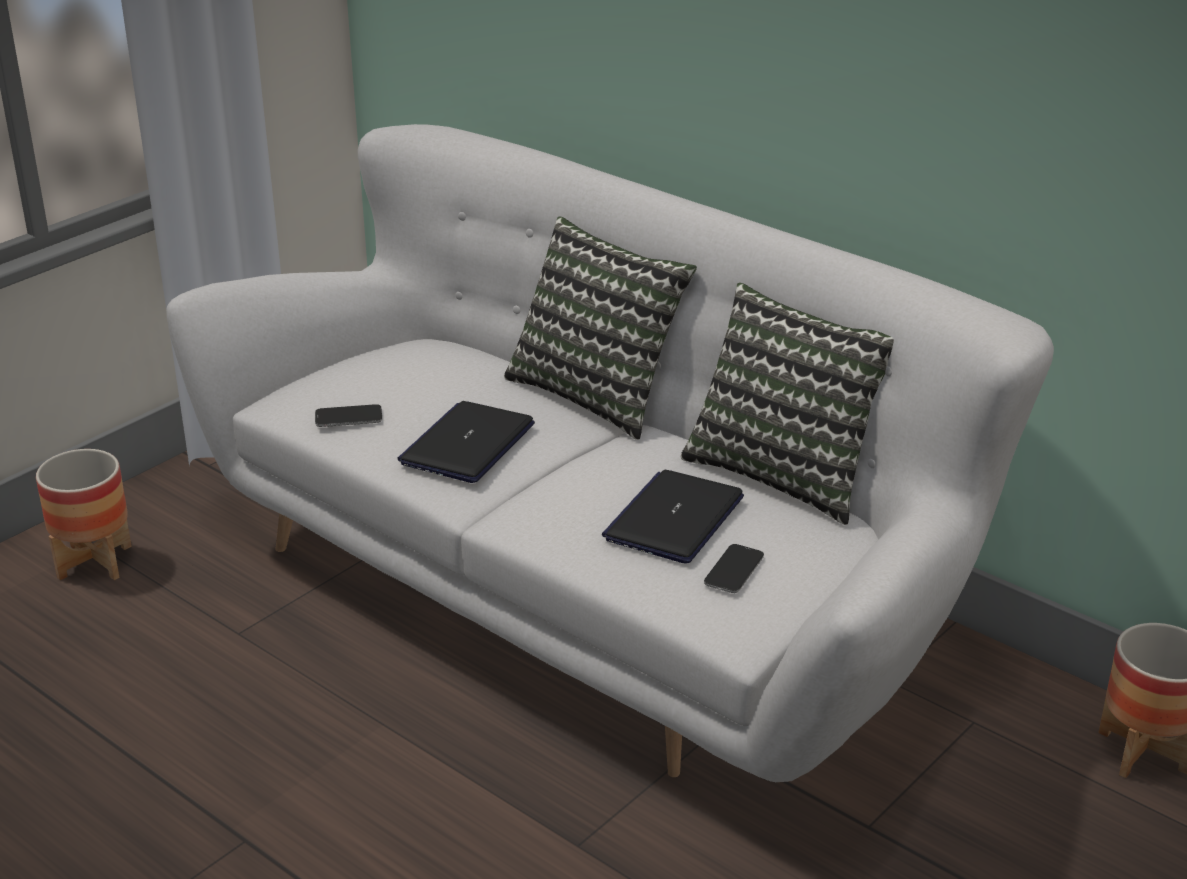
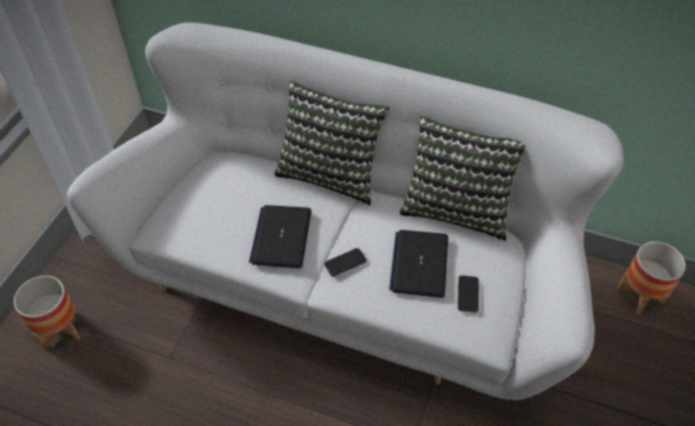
camera: 20 degrees left, 20 degrees up
(348, 417) = (203, 234): phone -> phone (345, 263)

